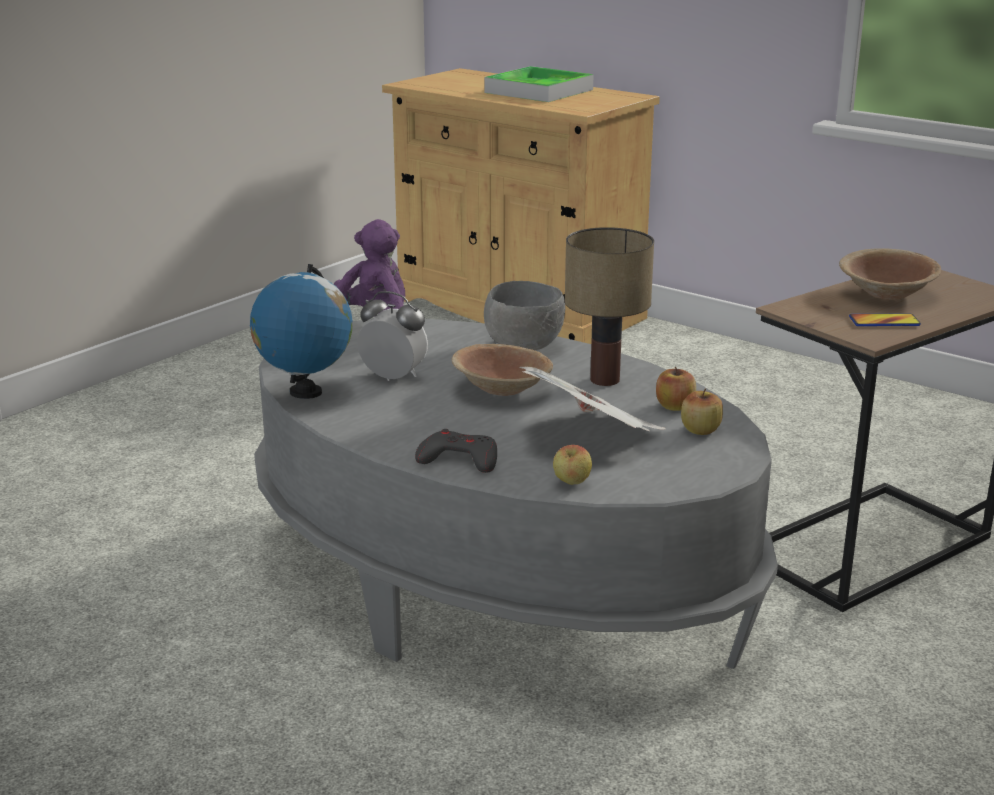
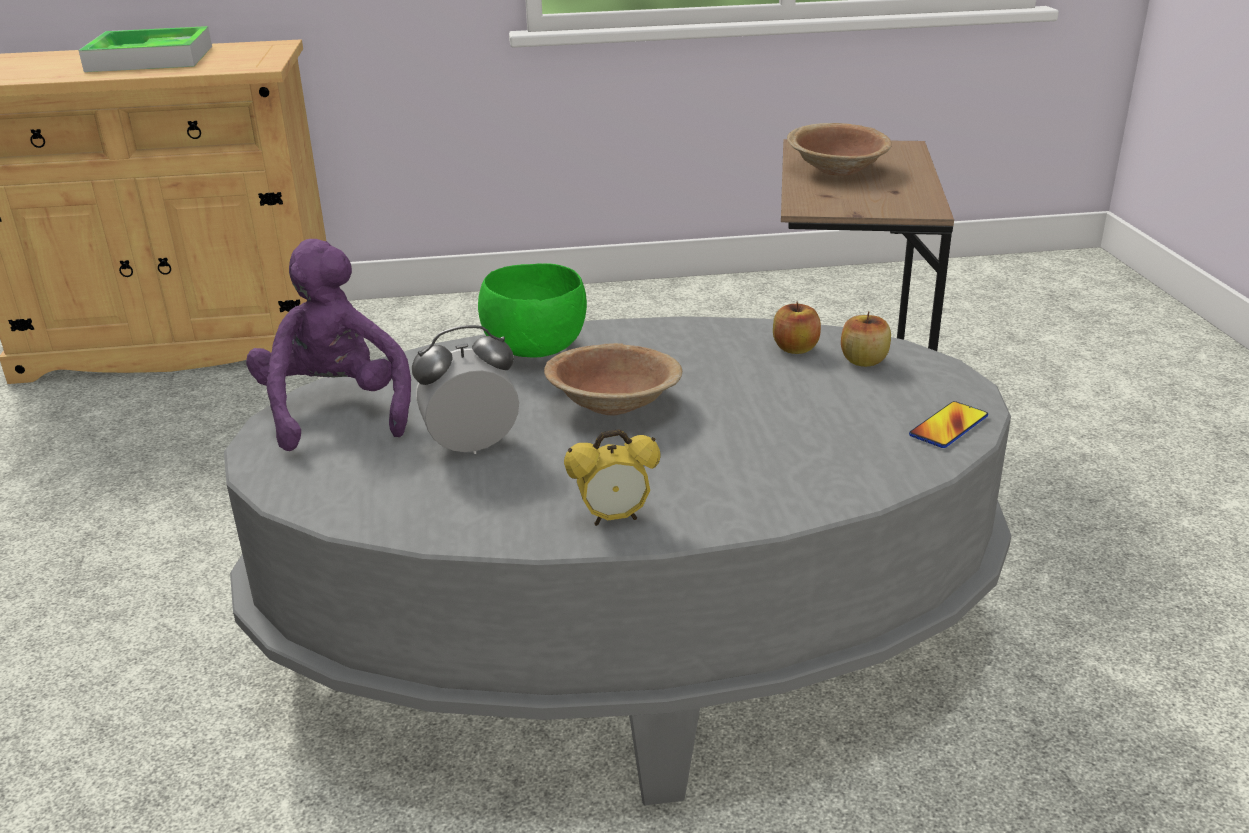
camera: 45 degrees left, 5 degrees up
(305, 392) = (405, 517): globe -> none
(387, 435) = (614, 518): none -> alarm clock
(459, 459) = (745, 503): grey game controller -> none
(525, 346) = (536, 349): grey bowl -> green bowl
(571, 483) = (892, 470): apple -> none
(592, 436) = (799, 411): newspaper -> none
(605, 379) = (682, 350): table lamp -> none
(884, 322) = (897, 193): phone -> phone (948, 426)

